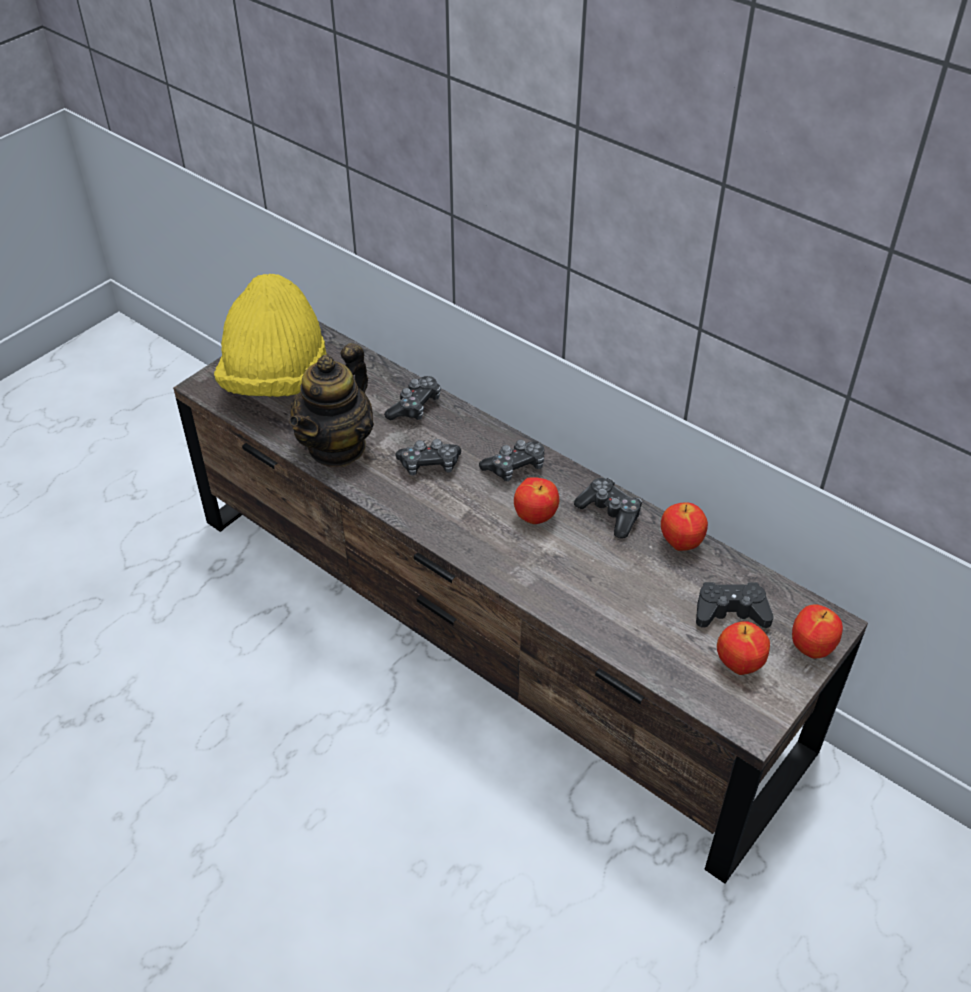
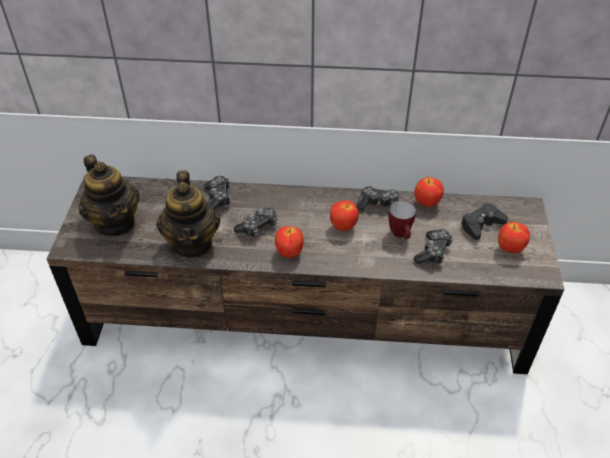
camera: 35 degrees left, 0 degrees up
(277, 381) = (116, 222): yellow hat -> teapot
(515, 467) = (306, 205): game controller -> game controller (433, 252)
(601, 567) = (401, 235): none -> mug
(810, 648) = (531, 223): apple -> apple (289, 253)

